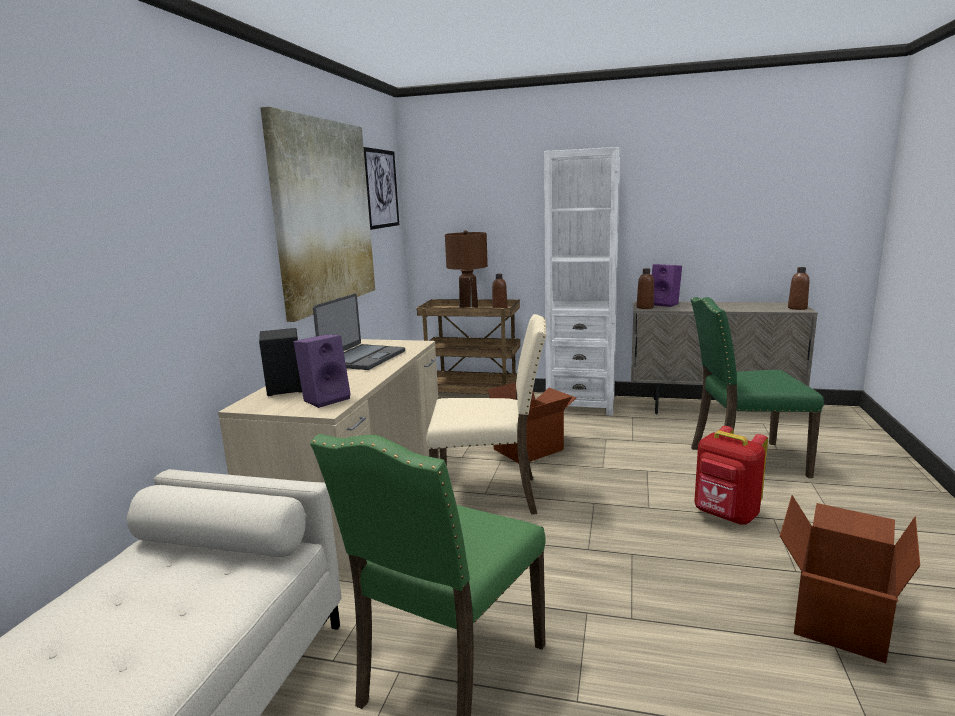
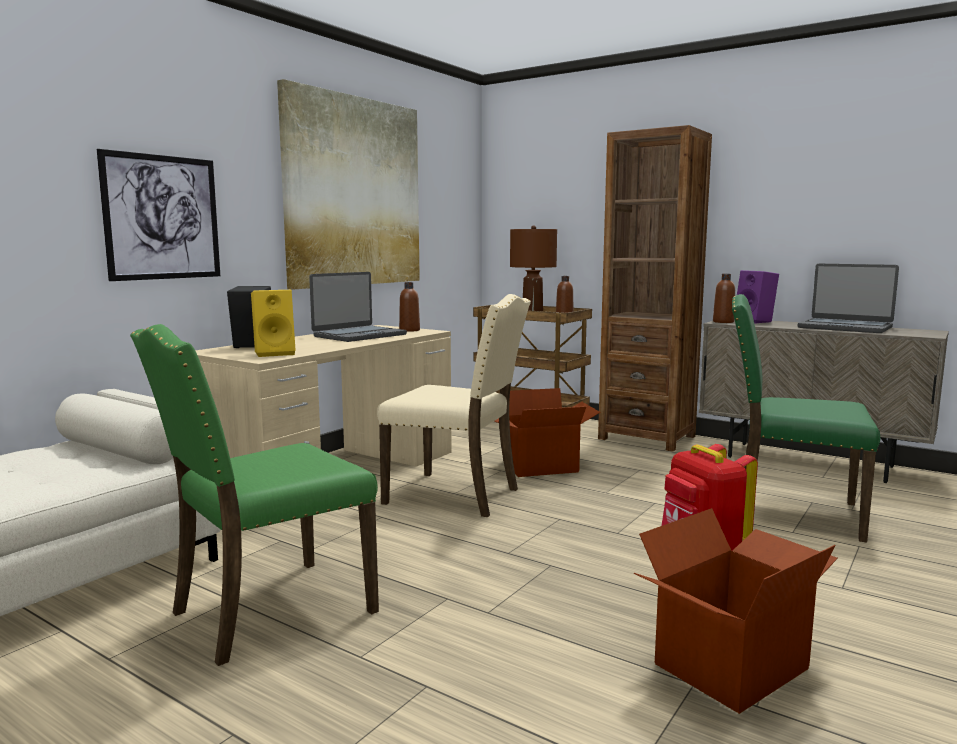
camera: 20 degrees right, 5 degrees down
(326, 399) = (275, 353): purple speaker -> yellow speaker
(381, 189) = (446, 178): picture -> picture (162, 217)
(581, 404) = (647, 437): white bookcase -> brown bookcase
(736, 306) = (845, 327): none -> laptop
(797, 308) = (925, 334): brown bottle -> brown bottle (409, 330)

